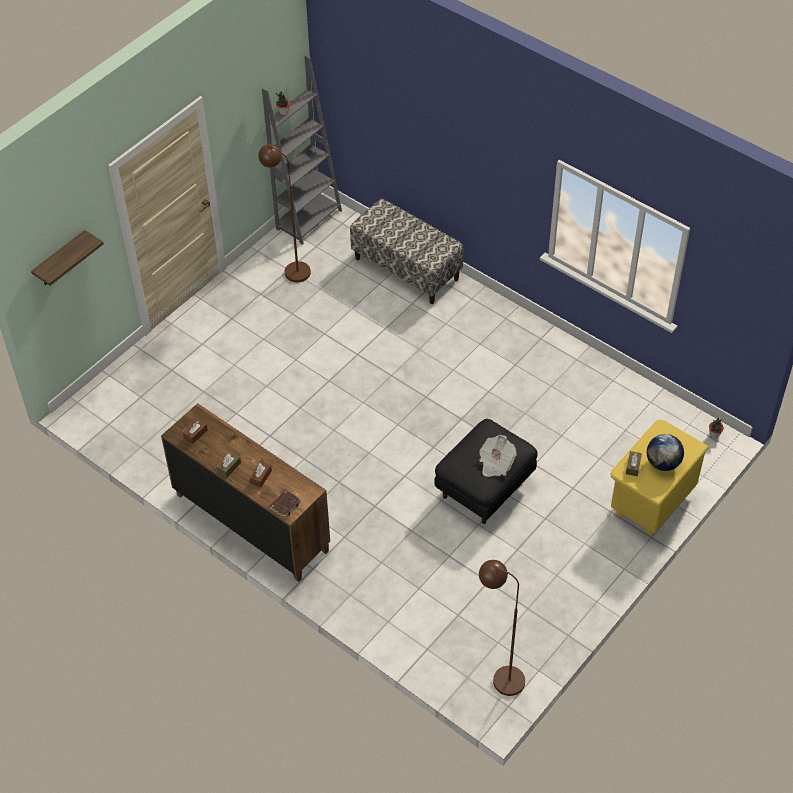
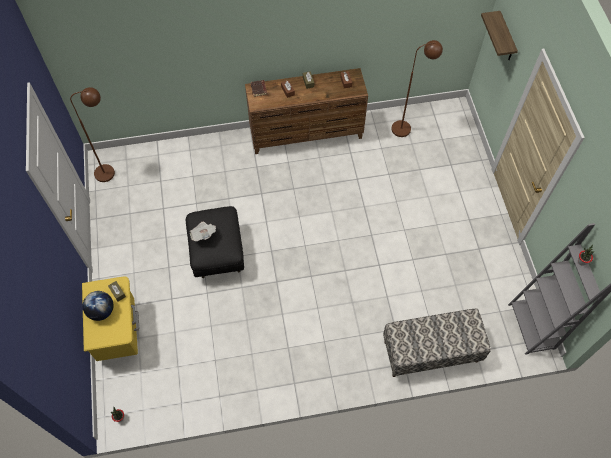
camera: 130 degrees right, 10 degrees up
(290, 269) = (488, 280): brown floor lamp -> brown floor lamp (406, 128)

